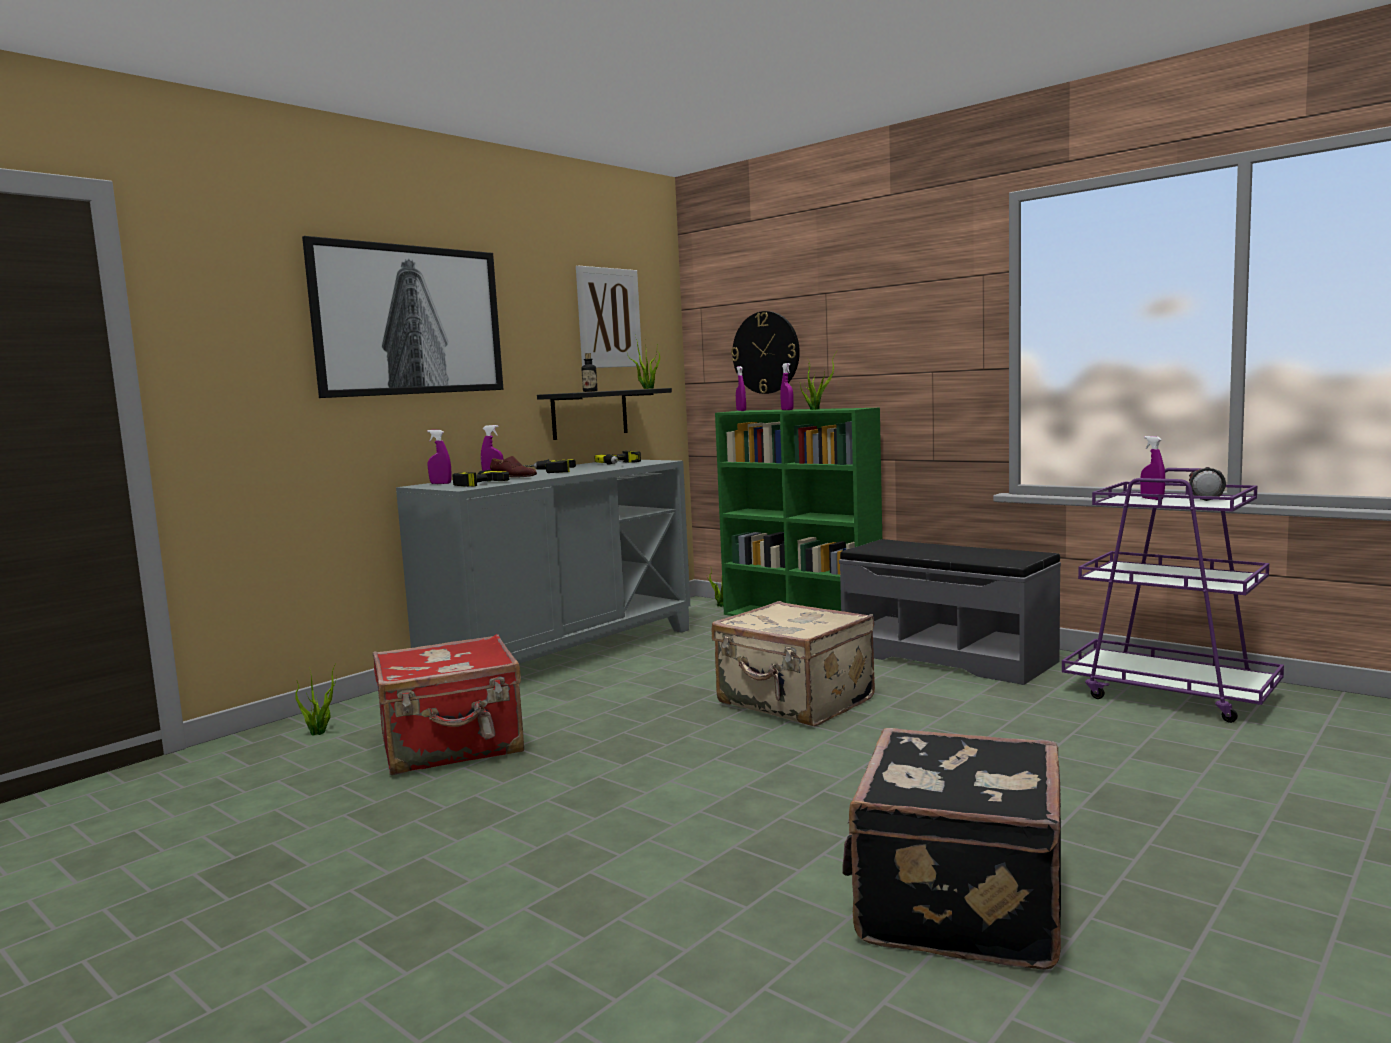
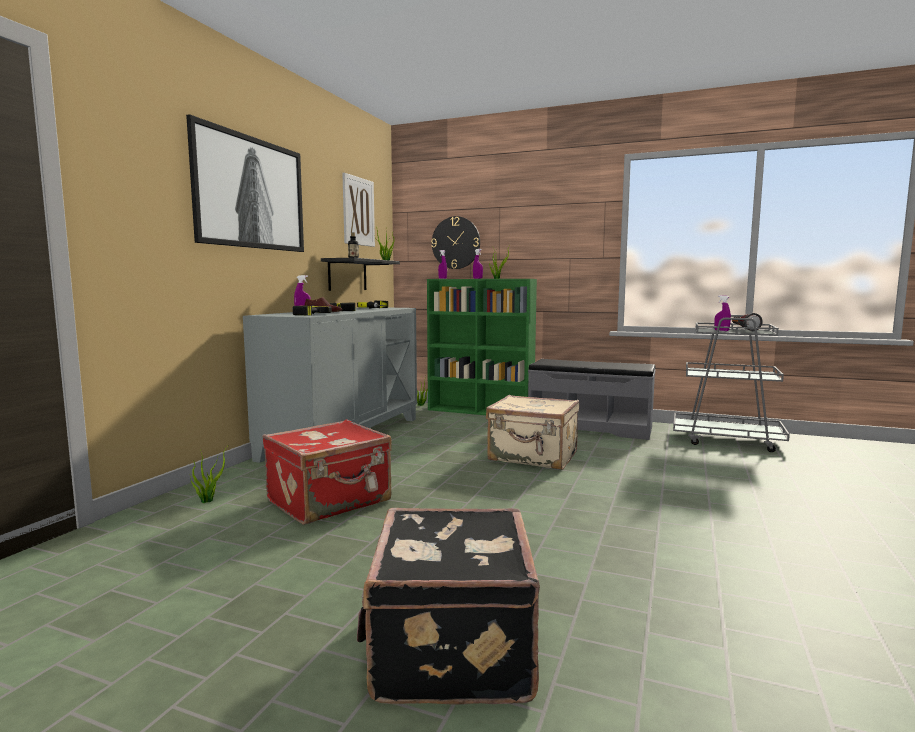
camera: 20 degrees left, 0 degrees up
(440, 483) = (275, 314): purple spray bottle -> none
(955, 903) = (763, 560): black suitcase -> black suitcase (449, 649)
(1170, 694) = (727, 440): purple cart -> grey cart

